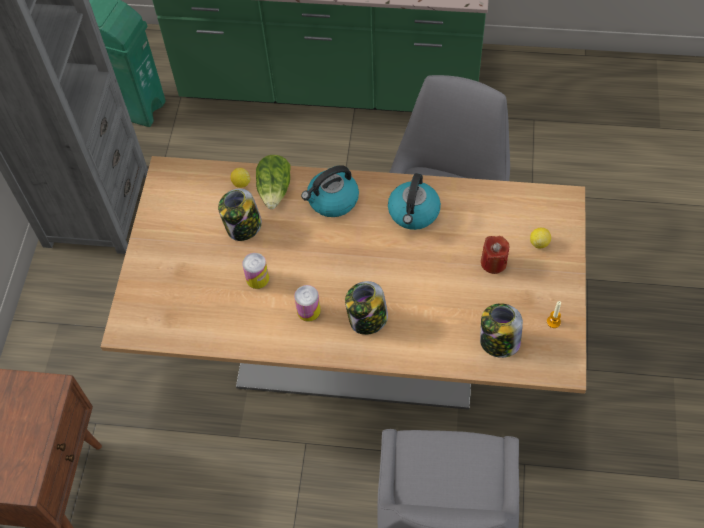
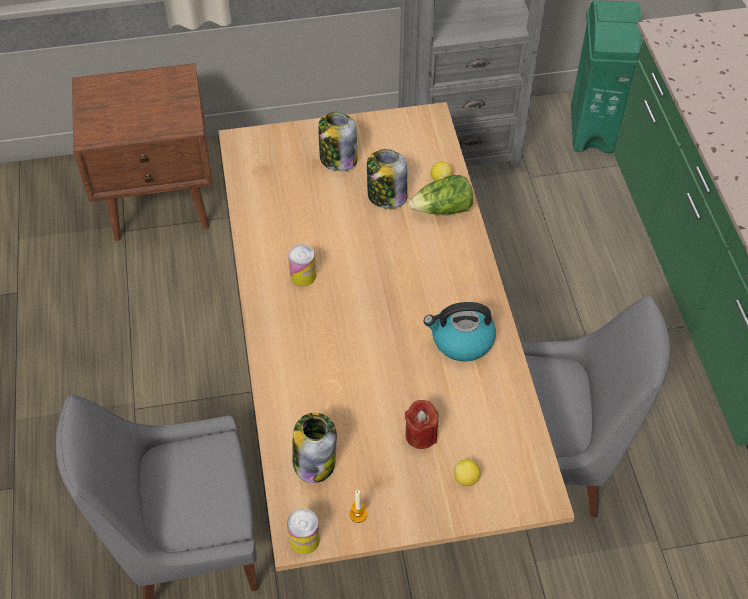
camera: 70 degrees right, 5 degrees down
(257, 278) = (328, 224): can -> can (304, 540)
(332, 200) = (449, 261): kettle -> none
(367, 319) = (307, 329): jar -> jar (337, 159)

